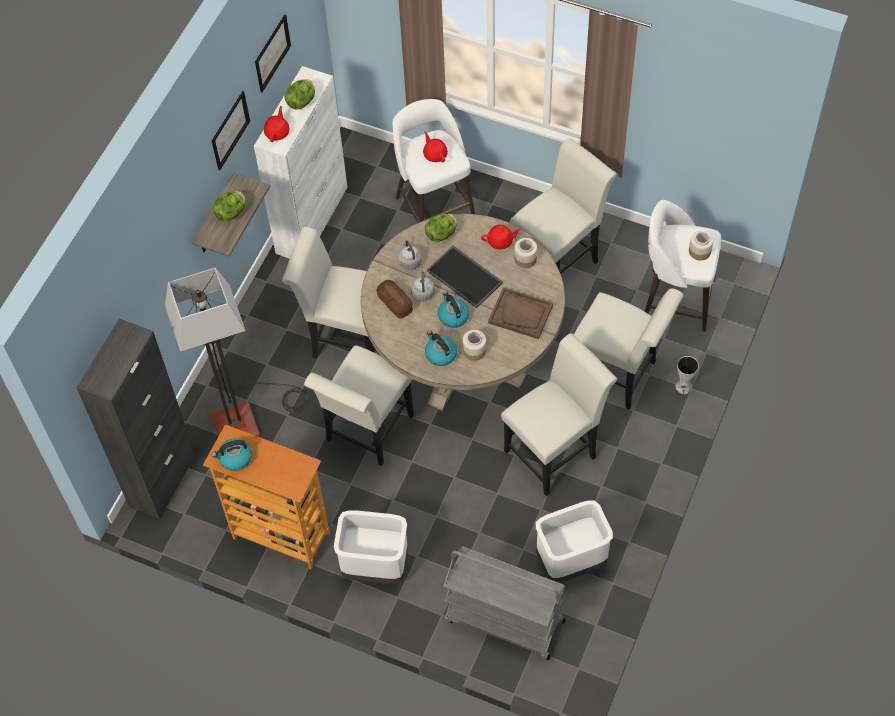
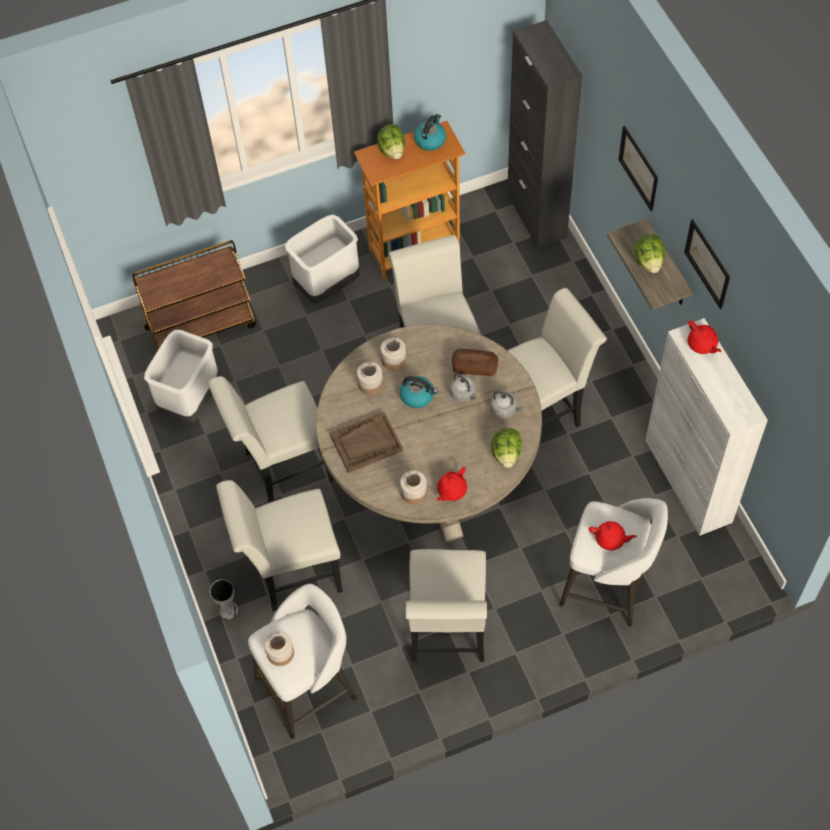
camera: 135 degrees right, 0 degrees up
(248, 417) = (534, 299): floor lamp -> none
(272, 53) = (764, 343): picture -> picture (638, 168)
(302, 101) = (721, 388): lettuce -> lettuce (392, 151)
(440, 354) = (393, 360): kettle -> jar
(466, 276) = (445, 436): tray -> none
(503, 621) = (201, 326): grey cart -> brown cart
(555, 450) = (282, 469): white chair -> white chair turned 60 degrees clockwise

